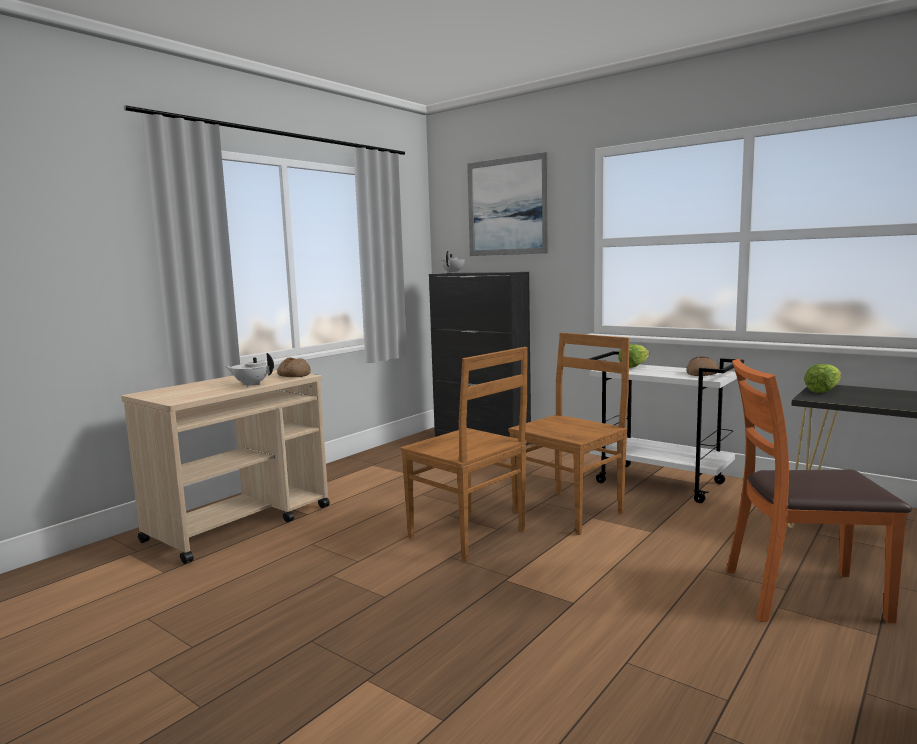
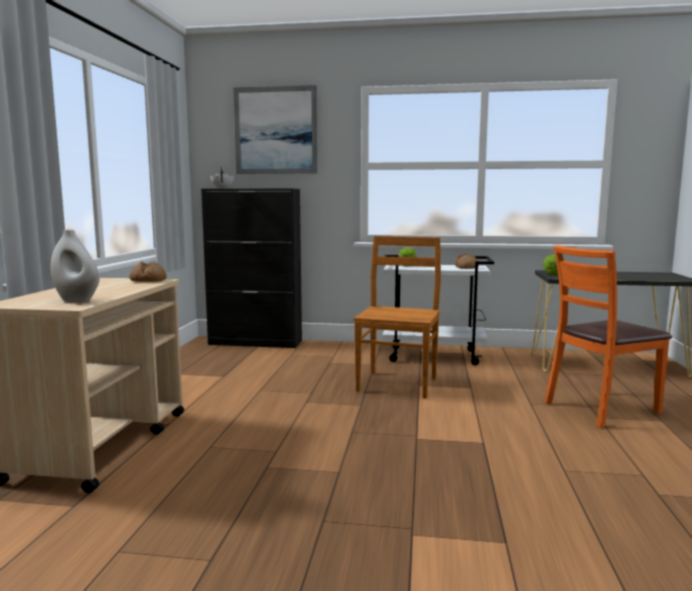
camera: 30 degrees left, 0 degrees up
(192, 394) = (77, 300): none -> white vase
(251, 384) = (123, 289): white teapot -> none
(469, 535) = (344, 413): brown chair -> none

